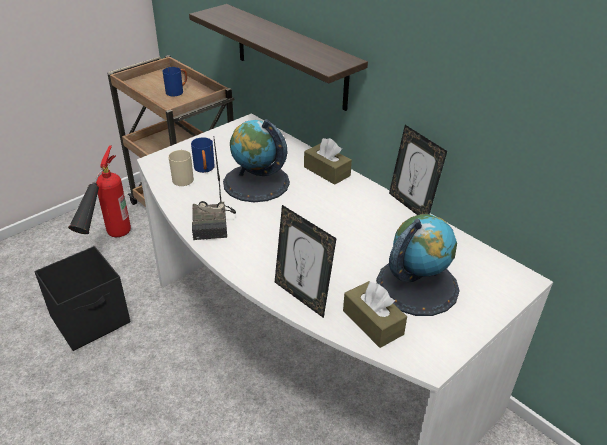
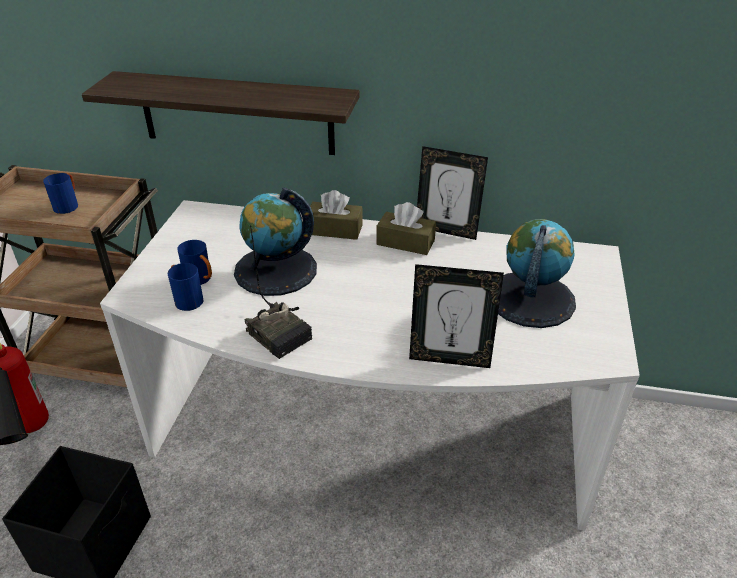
camera: 35 degrees left, 0 degrees up
(183, 178) = (186, 299): beige mug -> blue mug
(372, 322) = (533, 349): brown tissue box -> brown tissue box (405, 242)

